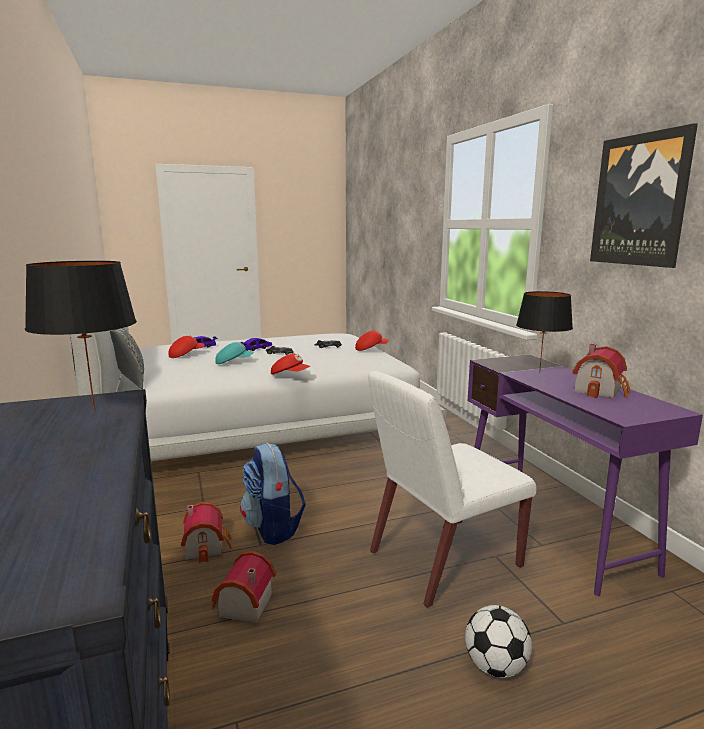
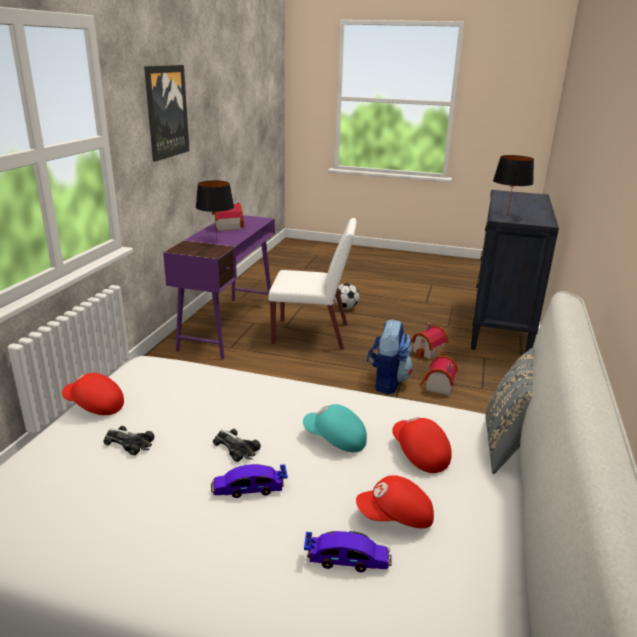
camera: 145 degrees left, 10 degrees up
(290, 375) = (296, 377): red cap -> red cap (419, 454)

